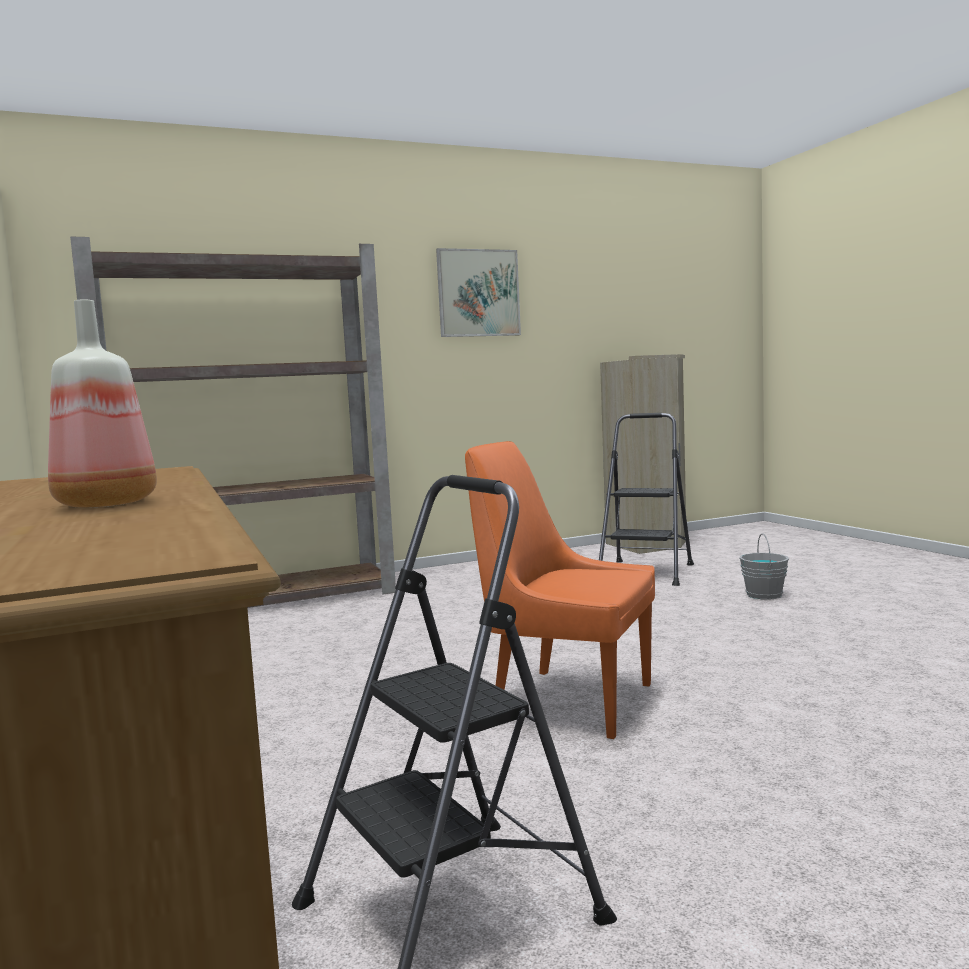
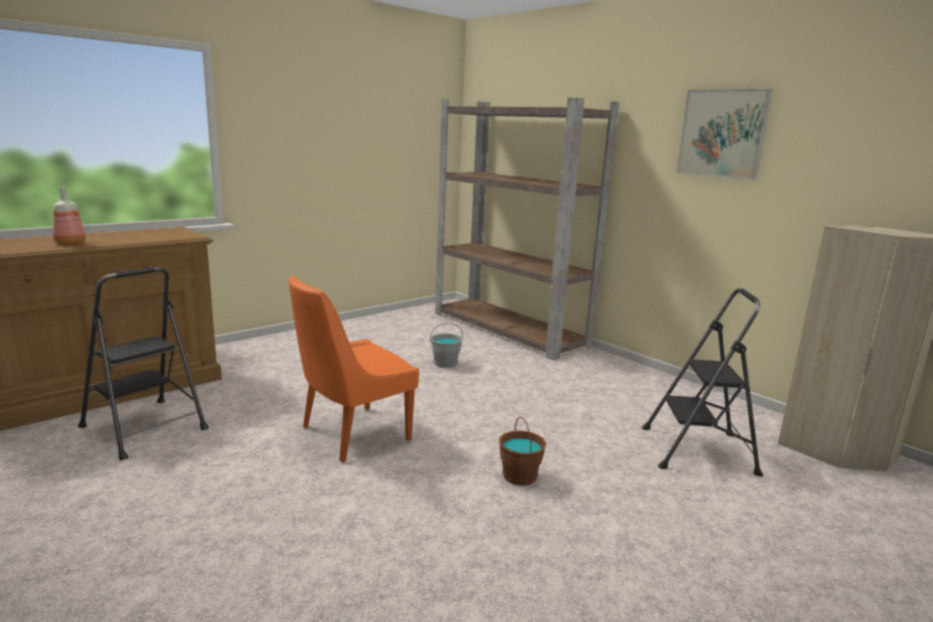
camera: 70 degrees right, 10 degrees up
(567, 701) = (351, 434): orange chair -> orange chair turned 135 degrees counterclockwise
(692, 628) = (520, 476): none -> brown bucket
(764, 595) = (660, 518): grey bucket -> grey bucket (445, 363)

